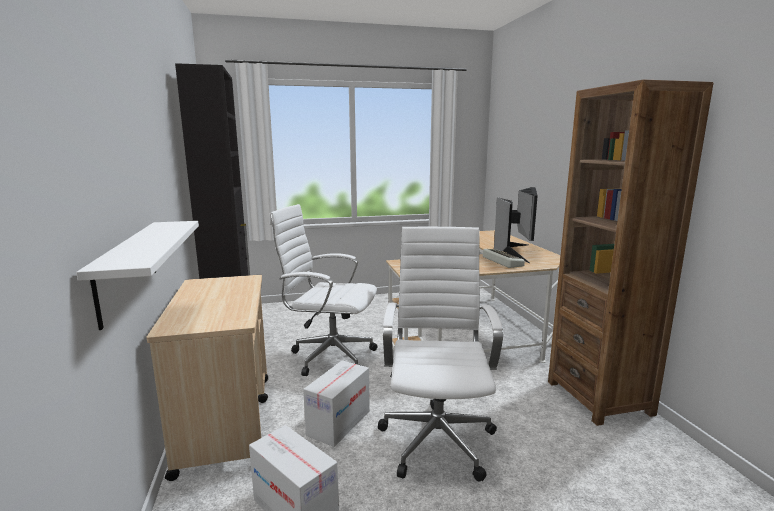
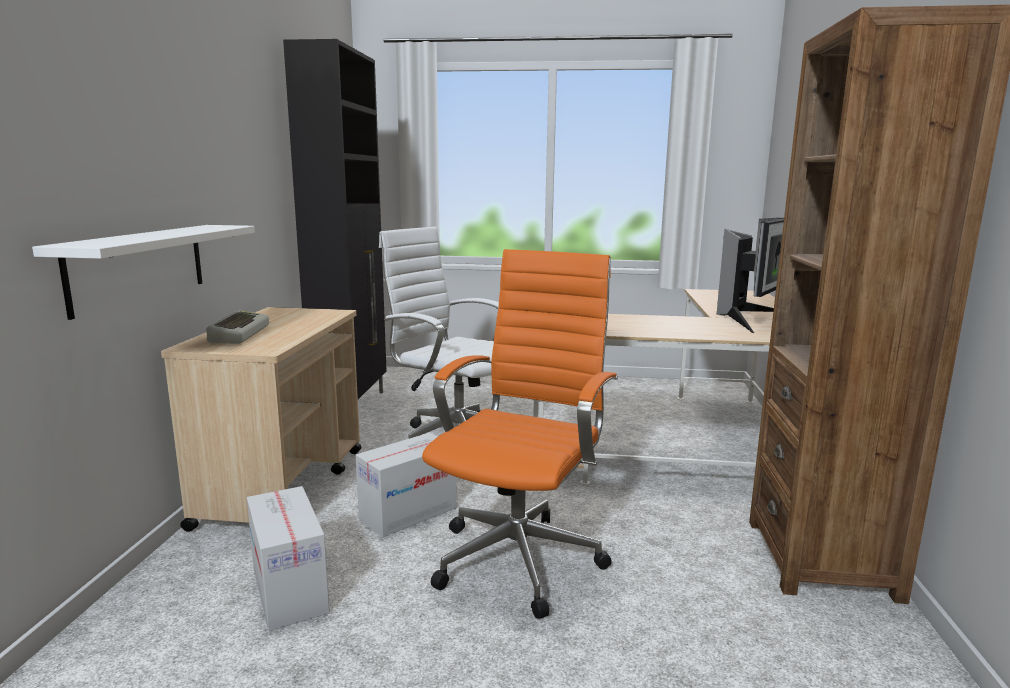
camera: 20 degrees right, 0 degrees up
(437, 438) = (521, 556): white office chair -> orange office chair
(501, 261) = (708, 327): keyboard -> keyboard (238, 334)

